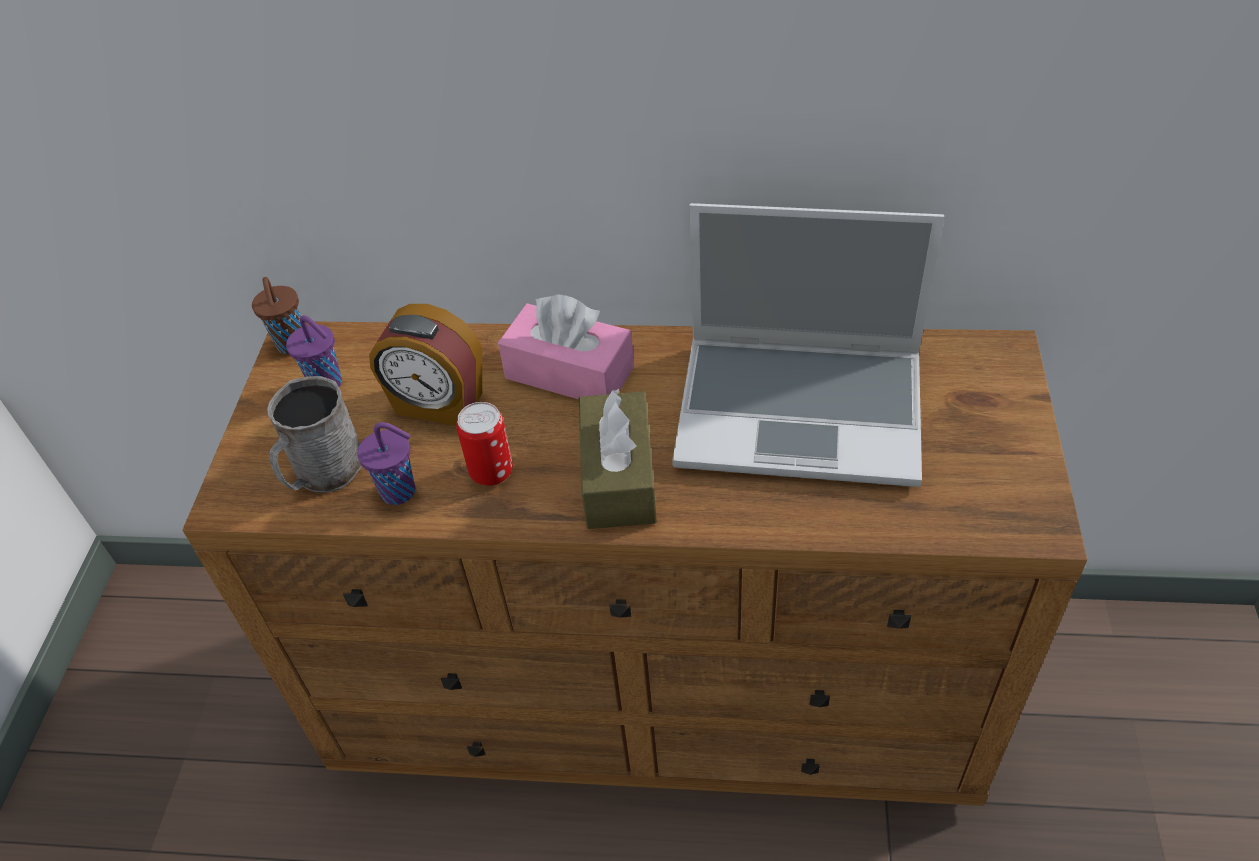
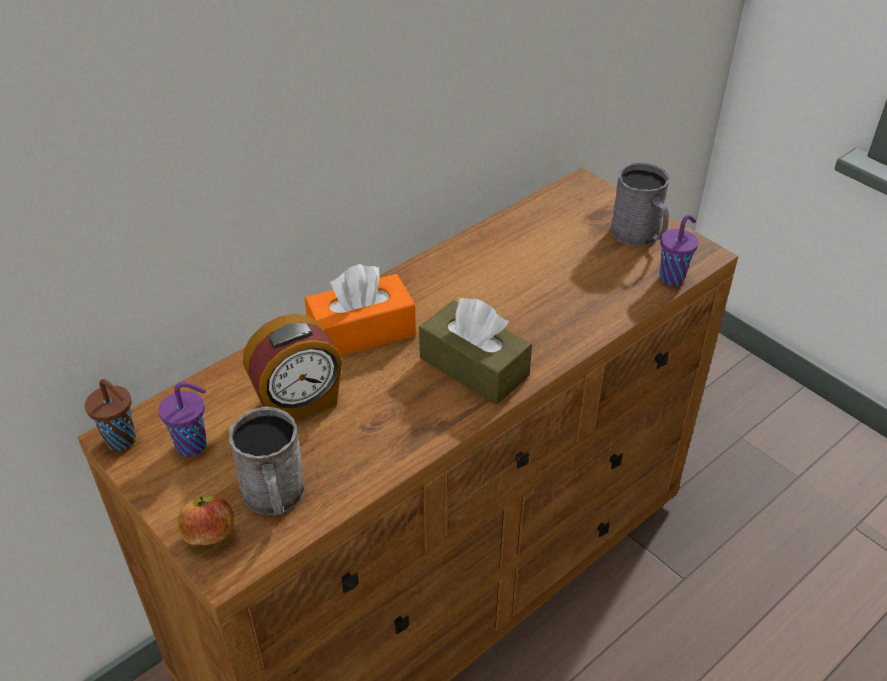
camera: 50 degrees left, 5 degrees down
(247, 469) = (210, 536): none -> apple
(400, 492) = (349, 468): purple cup -> purple cup (672, 277)
(491, 472) = (393, 416): can -> none
(569, 373) = (362, 332): pink tissue box -> orange tissue box
(803, 410) = (525, 270): laptop -> none
(989, 453) = (639, 235): none -> grey mug

